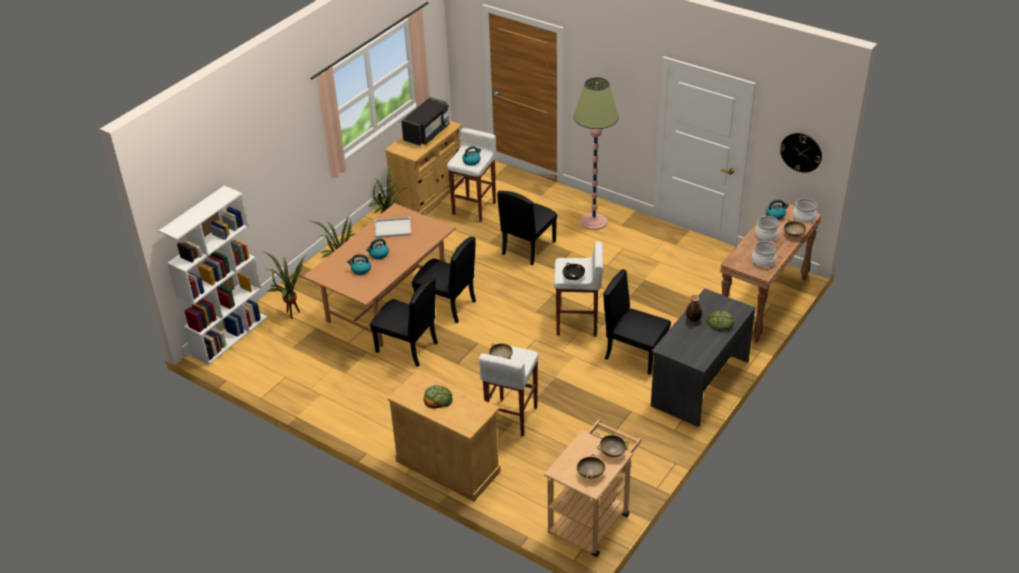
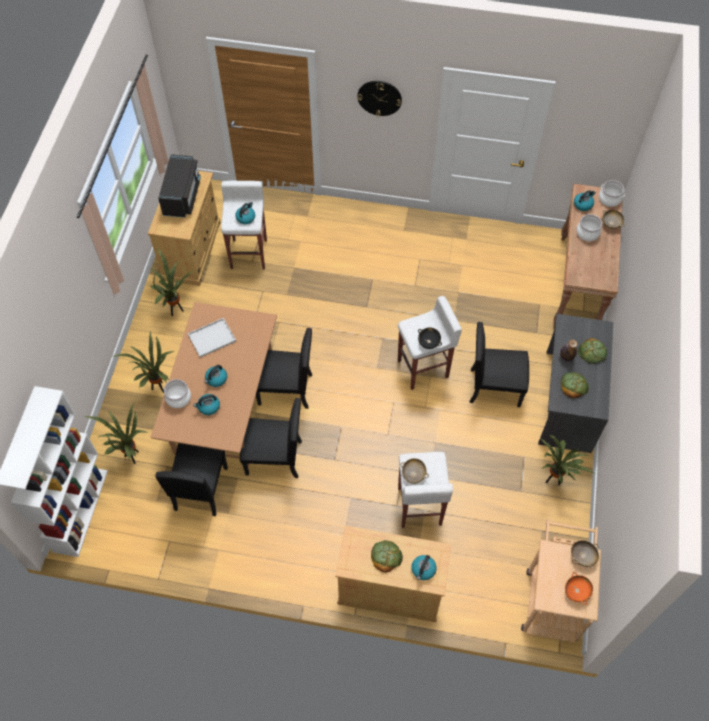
camera: 25 degrees left, 20 degrees up
(463, 416) = (423, 570): none -> kettle
(528, 247) = (328, 288): black chair -> black chair (200, 488)
(590, 473) = (576, 591): beige bowl -> orange bowl
(593, 222) = (375, 234): floor lamp -> none
(648, 436) = (553, 481): none -> potted plant
(687, 340) = (573, 385): none -> bread
(763, 261) = (600, 267): cooking pot -> cooking pot (178, 398)
(801, 152) = (603, 138): wall clock -> wall clock (379, 97)

